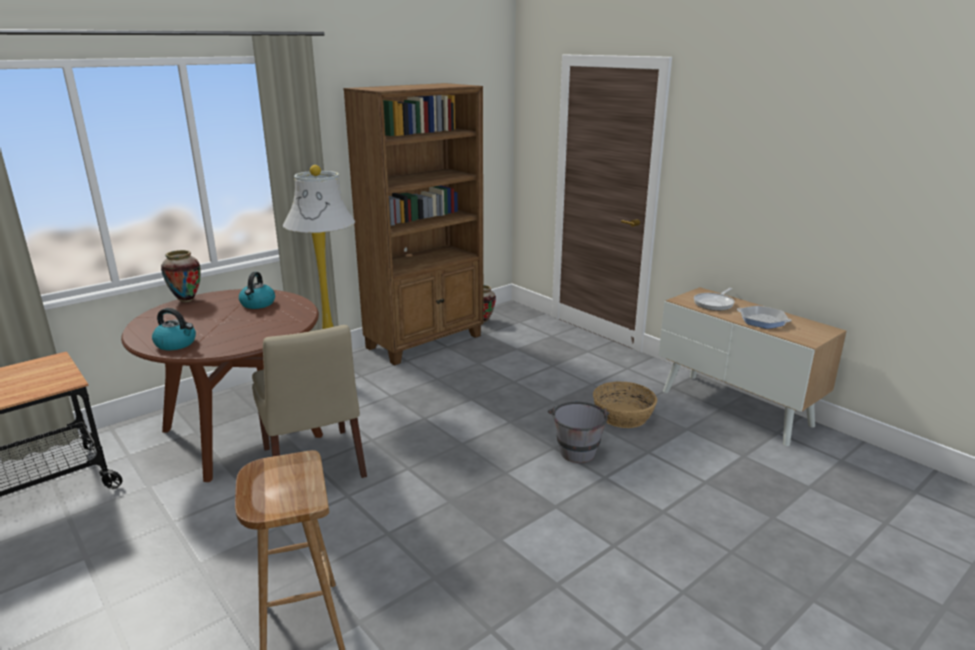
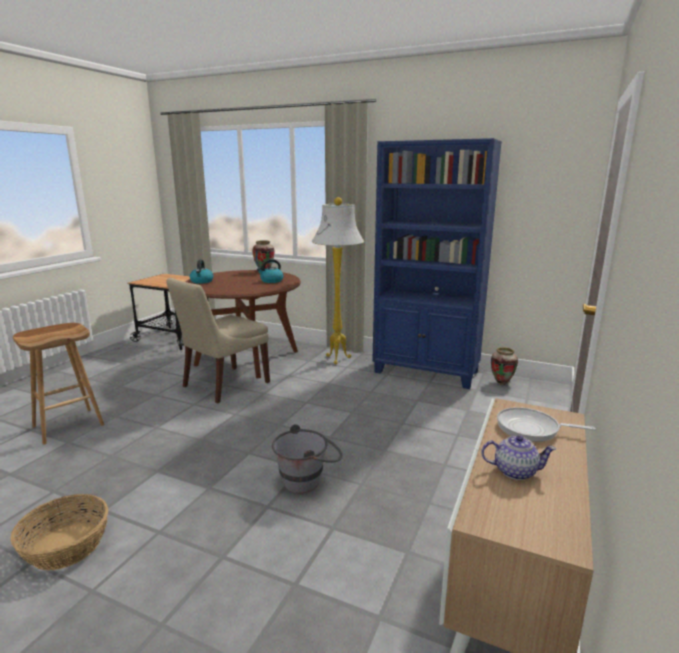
camera: 65 degrees right, 5 degrees down
(425, 342) = (426, 372): brown bookcase -> blue bookcase
(622, 416) = (395, 496): basket -> basket (66, 545)
(762, 321) = (514, 471): frying pan -> teapot

